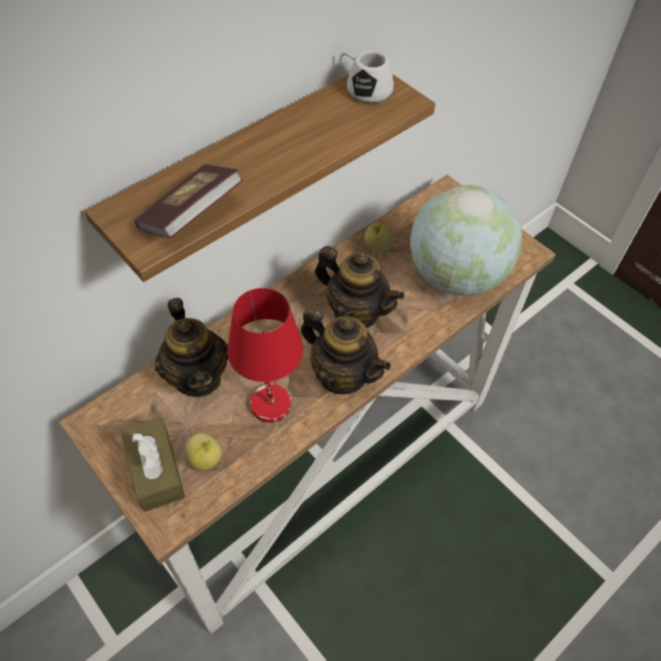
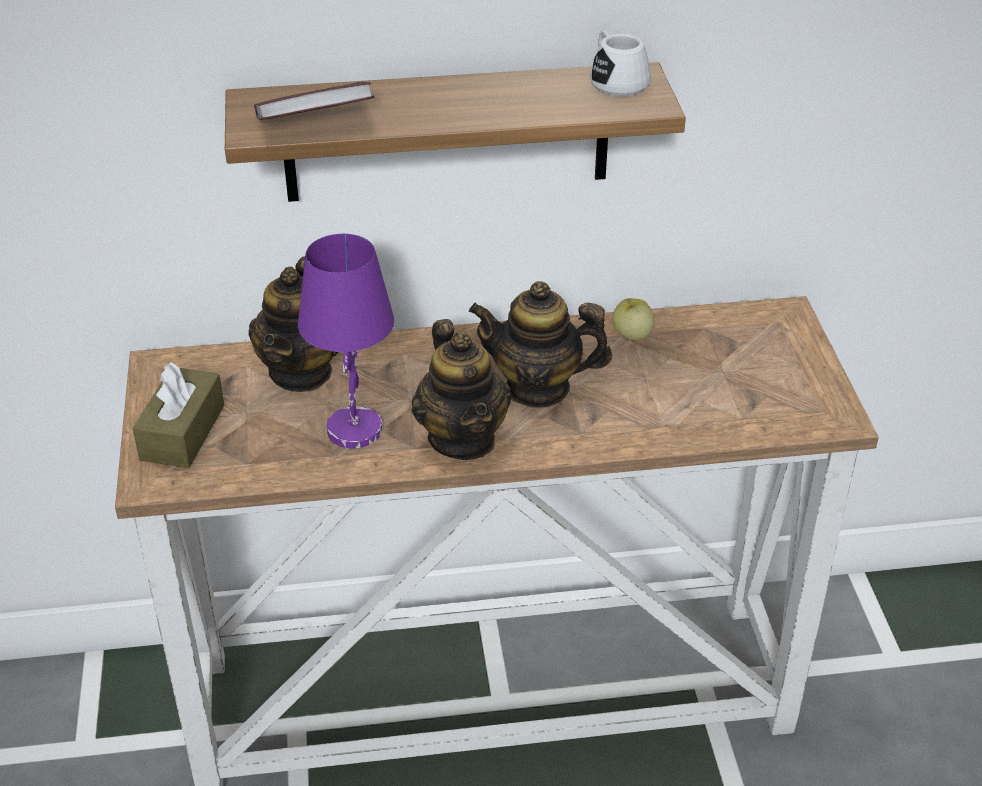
camera: 35 degrees right, 15 degrees down
(205, 459) = (240, 446): apple -> none
(269, 403) = (354, 428): red table lamp -> purple table lamp
(356, 312) = (538, 388): teapot -> teapot turned 120 degrees clockwise
(455, 275) = (706, 403): globe -> none

